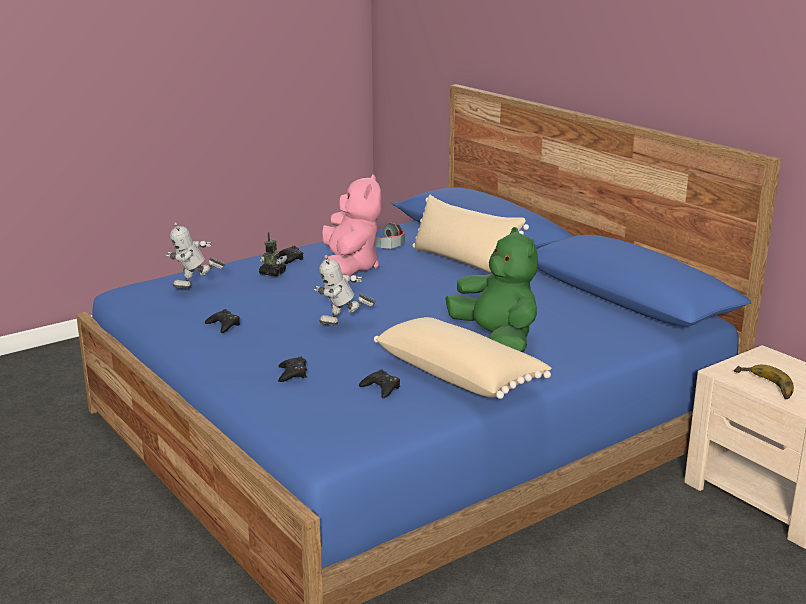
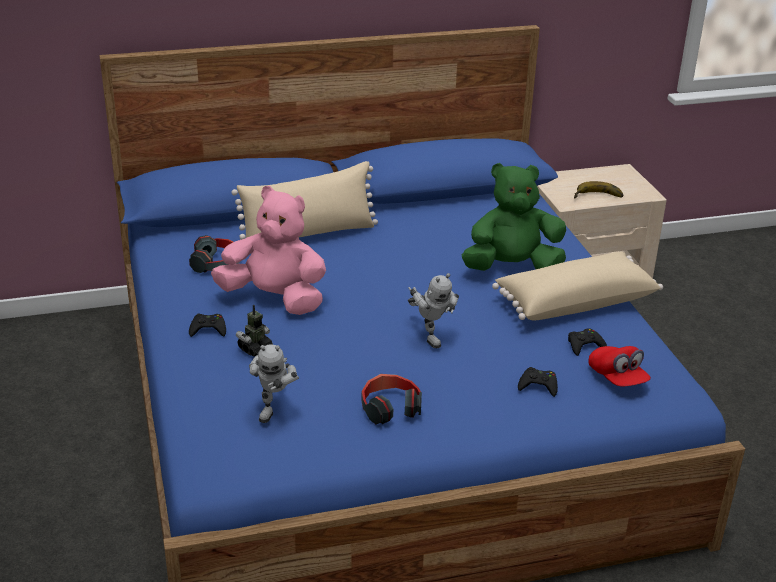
camera: 70 degrees left, 10 degrees up
(224, 325) = (390, 408): black game controller -> headphones
(333, 408) = (617, 378): none -> red cap
(343, 325) = (429, 336): toy robot -> toy robot turned 45 degrees counterclockwise

